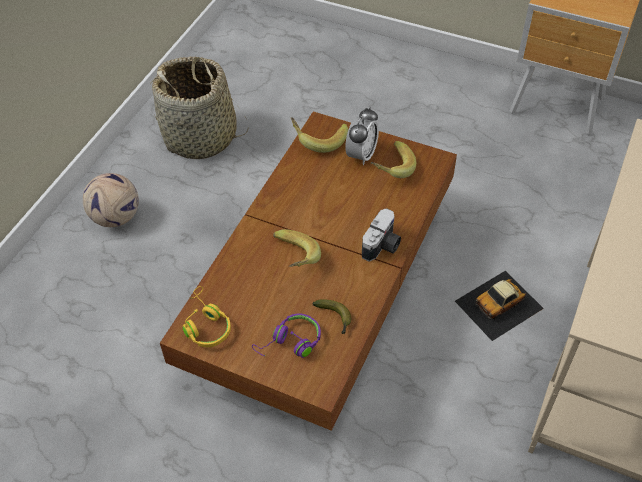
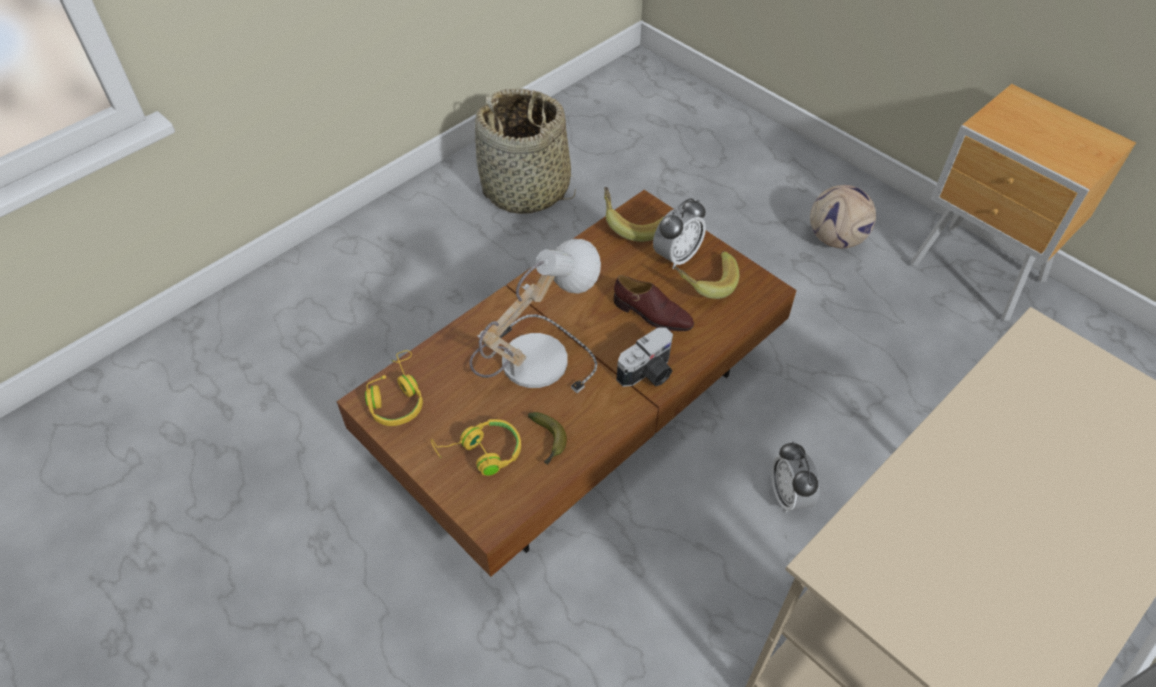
camera: 20 degrees right, 0 degrees up
(116, 218) = (393, 251): football -> football (836, 239)
(290, 343) = (481, 453): purple headphones -> yellow headphones
(292, 259) = (533, 355): banana -> table lamp
(364, 203) = (652, 314): none -> brown shoe
(499, 304) = (789, 496): toy car -> alarm clock

